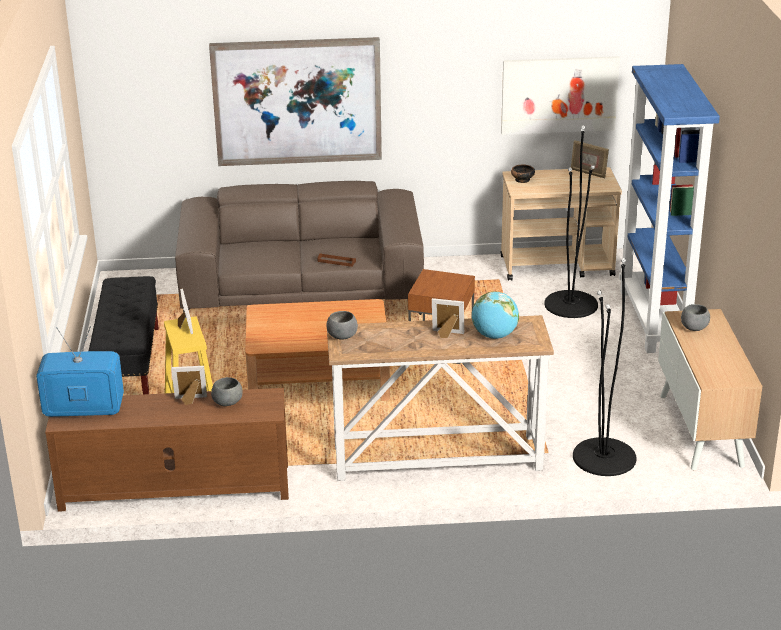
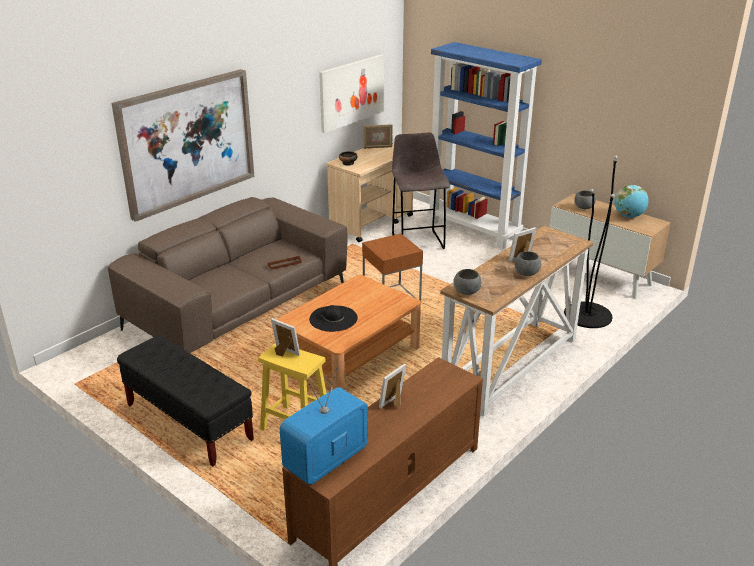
camera: 45 degrees left, 0 degrees up
(228, 403) = (424, 389): grey bowl -> grey bowl (527, 273)
(292, 325) = (333, 318): none -> black hat
(494, 336) = (548, 248): globe -> globe (629, 216)
(571, 304) = (417, 240): black floor lamp -> grey stool

